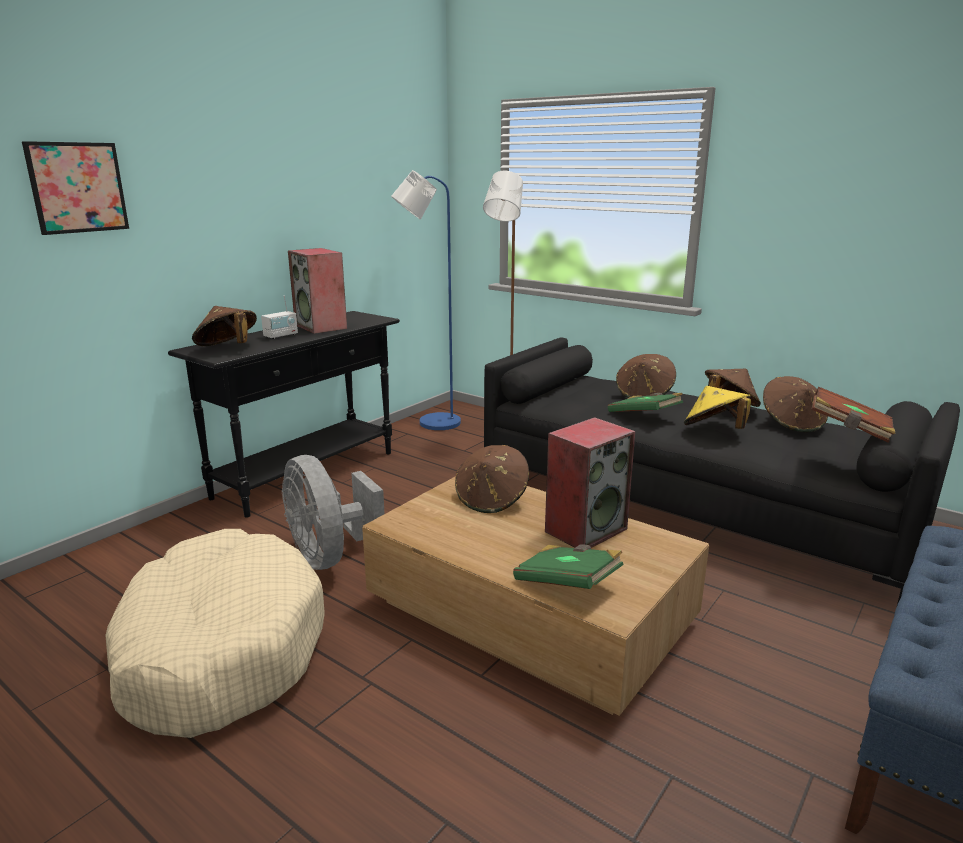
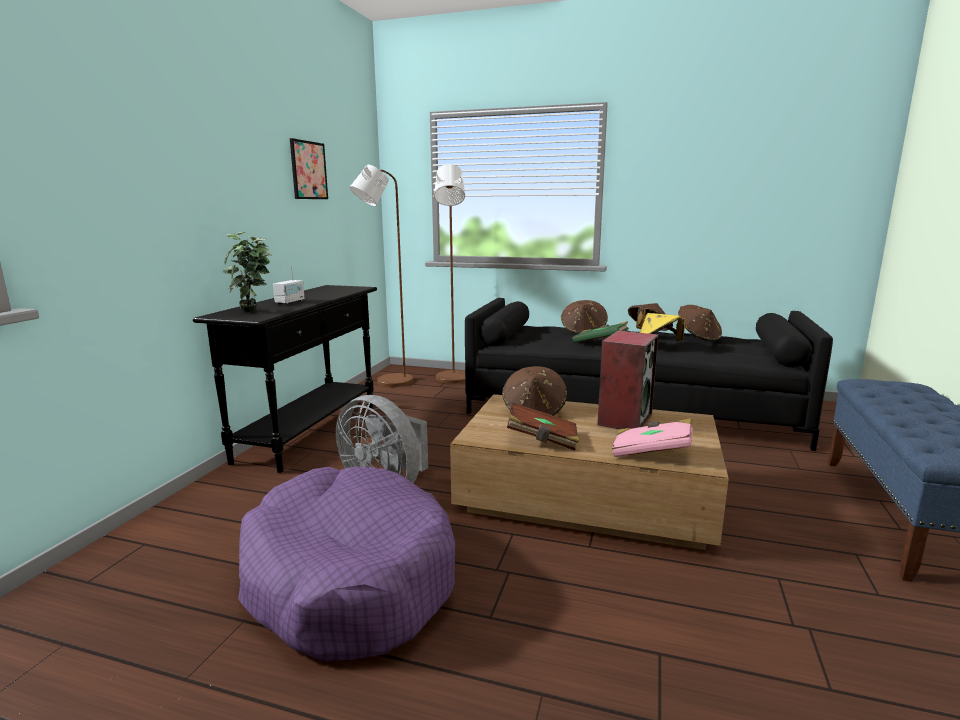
camera: 20 degrees left, 5 degrees down
(78, 187) = (115, 151): picture -> picture (308, 170)
(220, 649) = (348, 578): beige dog bed -> purple dog bed
(227, 348) = (253, 312): brown hat -> potted plant
(321, 327) = (317, 295): speaker -> none
(431, 423) = (388, 382): blue floor lamp -> brown floor lamp
(567, 583) = (651, 453): green book -> pink book
(849, 429) = (761, 328): brown book -> brown book (542, 440)

